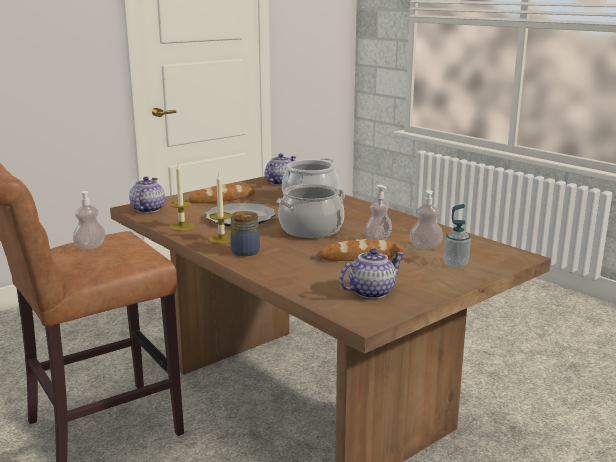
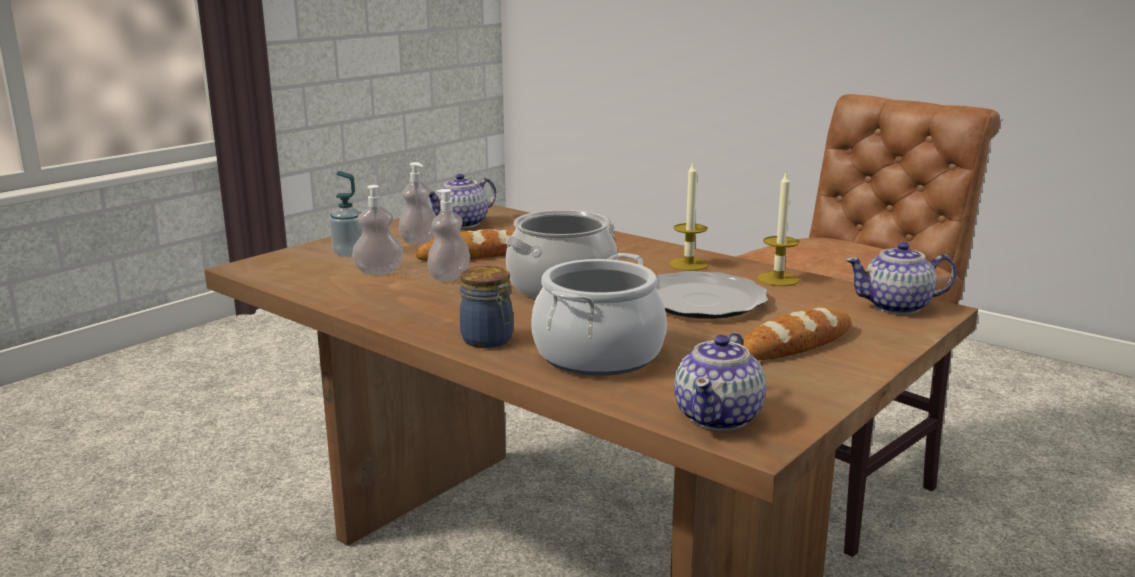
camera: 170 degrees right, 0 degrees up
(90, 247) = (856, 250): soap dispenser -> soap dispenser (419, 241)
(147, 209) = (897, 307): teapot -> teapot turned 90 degrees clockwise
(244, 251) = (638, 252): jar -> jar (488, 340)

